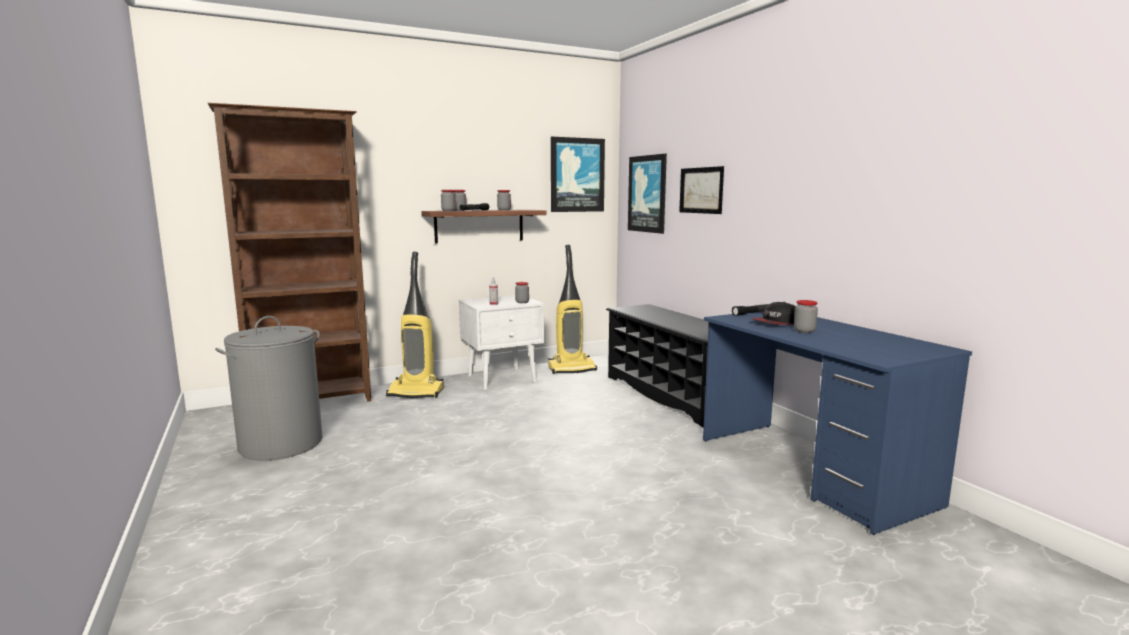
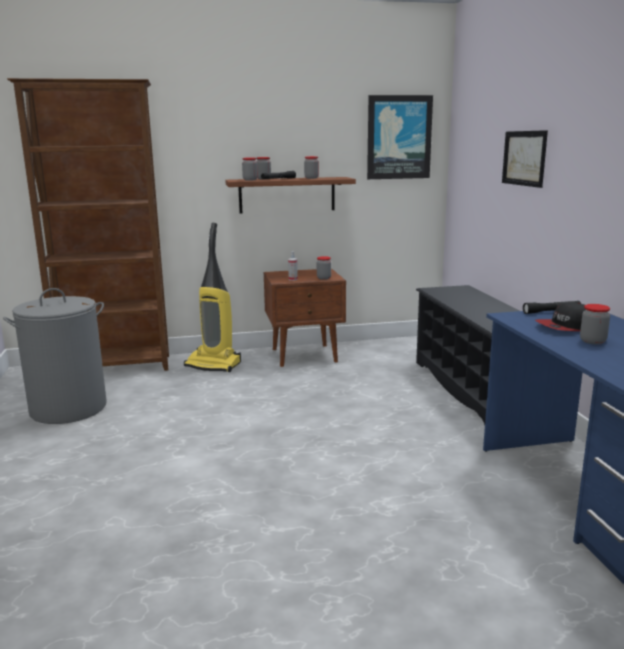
camera: 15 degrees right, 5 degrees up
(503, 378) = (305, 355): white nightstand -> brown nightstand
(572, 369) = (382, 350): vacuum cleaner -> none
(647, 194) = (474, 159): picture -> none

